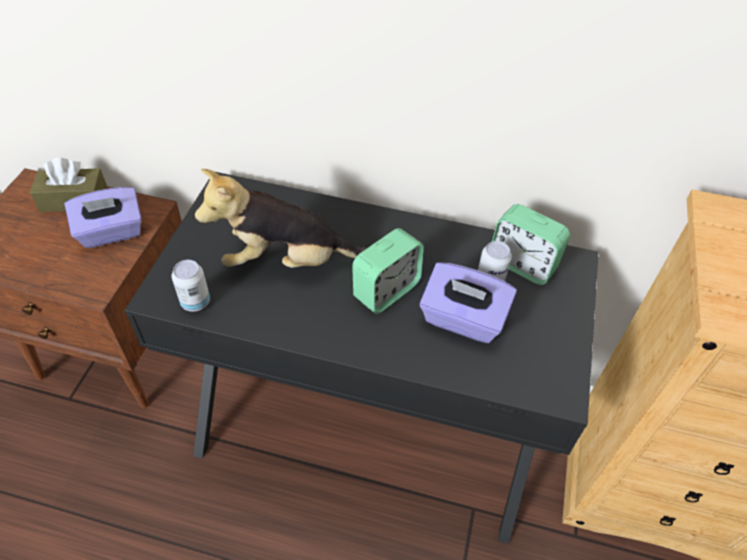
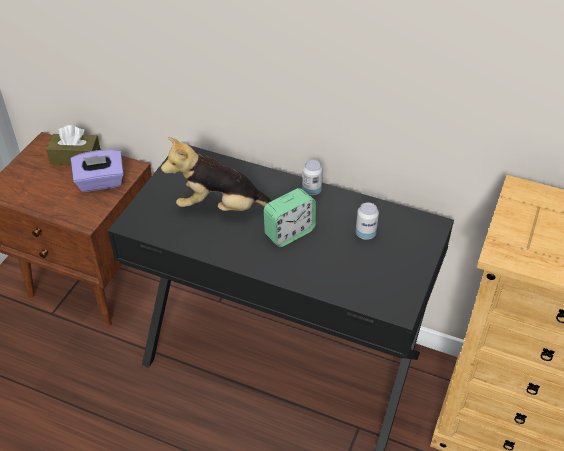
camera: 10 degrees right, 5 degrees down
(195, 302) = (155, 229): can -> can (311, 190)
(462, 320) = (340, 256): purple tissue box -> none
(522, 264) = (393, 223): alarm clock -> none

